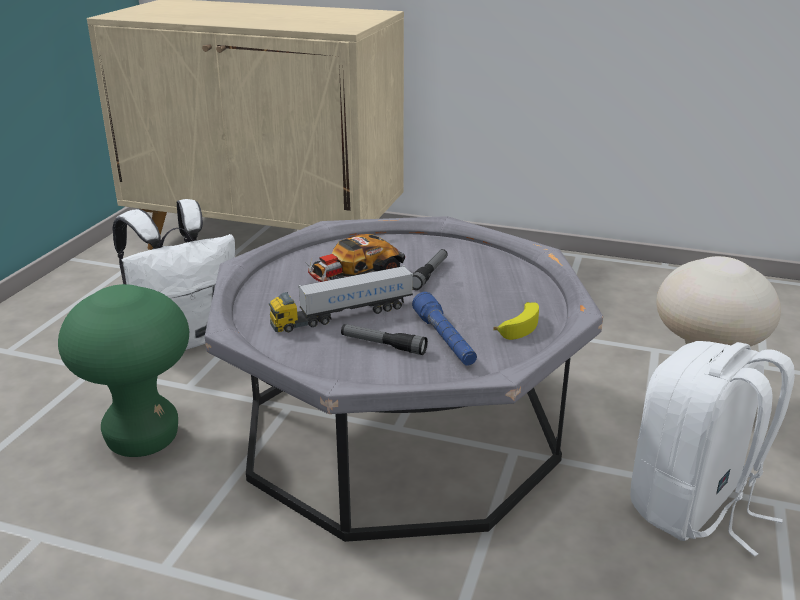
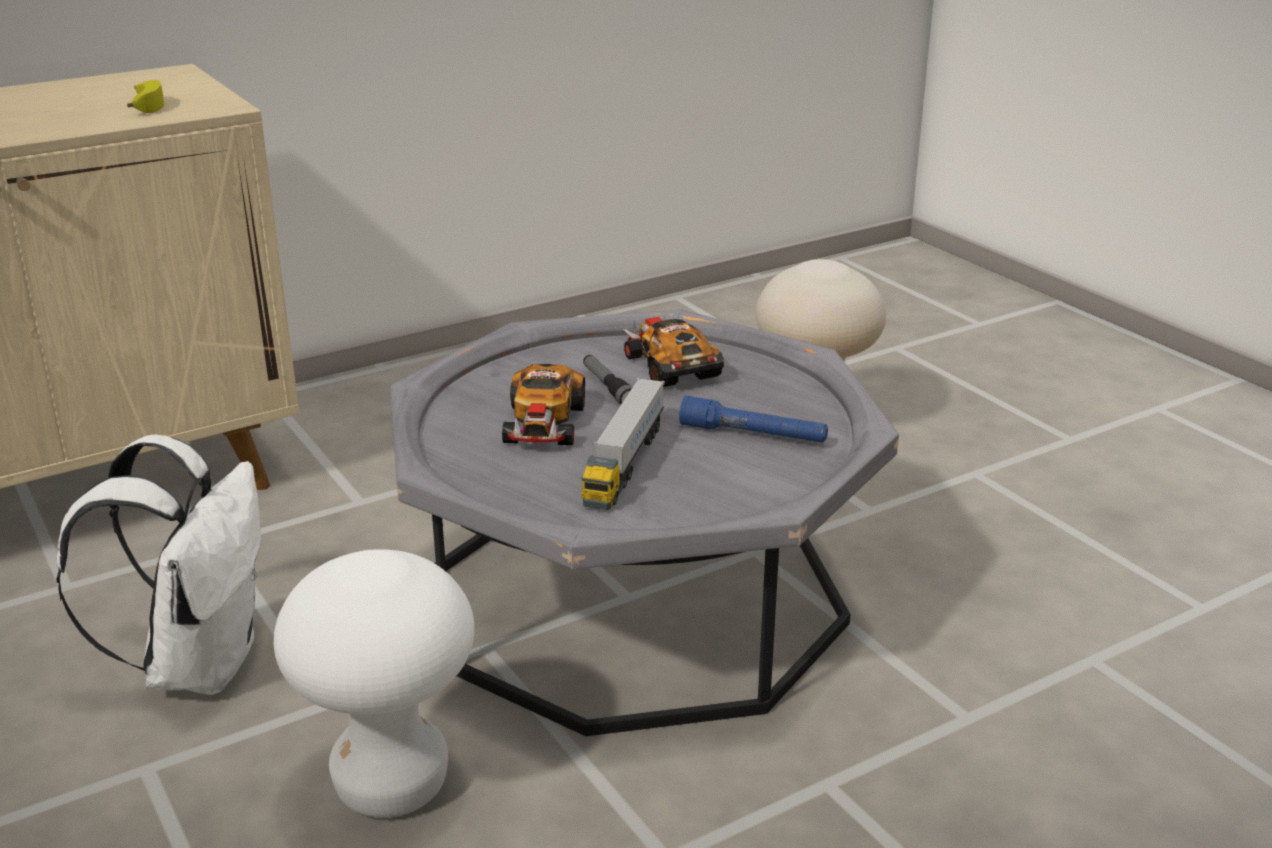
camera: 50 degrees left, 0 degrees up
(143, 439) = (391, 785): green stool -> white stool
(383, 345) = (719, 467): flashlight -> none
(490, 280) = (670, 366): none -> toy car
(519, 325) = (779, 393): banana -> banana (144, 105)
(694, 507) = (937, 510): white backpack -> none

